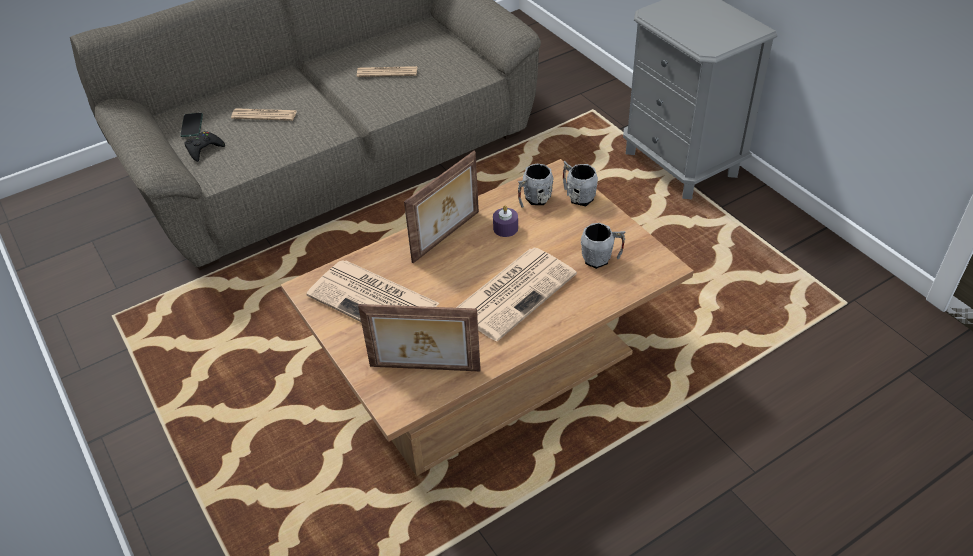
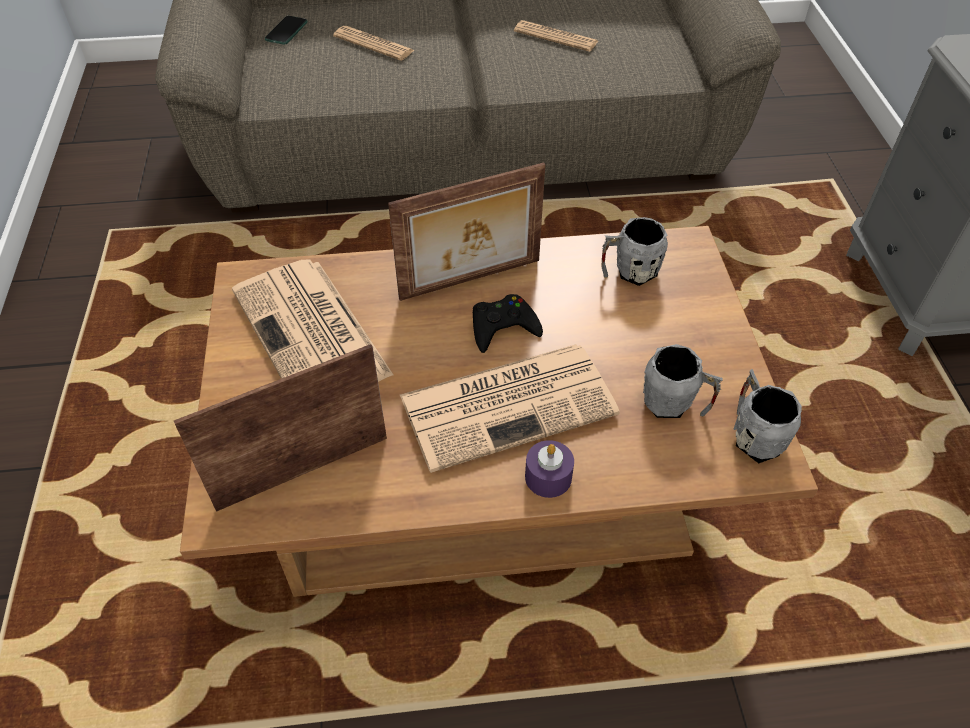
camera: 25 degrees right, 5 degrees up
(204, 149) = (278, 62): black game controller -> black game controller (503, 328)
(424, 369) = (302, 470): picture frame -> picture frame turned 120 degrees clockwise
(505, 228) = (561, 299): purple candle -> purple candle (548, 477)
(577, 196) = (698, 291): grey mug -> grey mug (754, 436)

